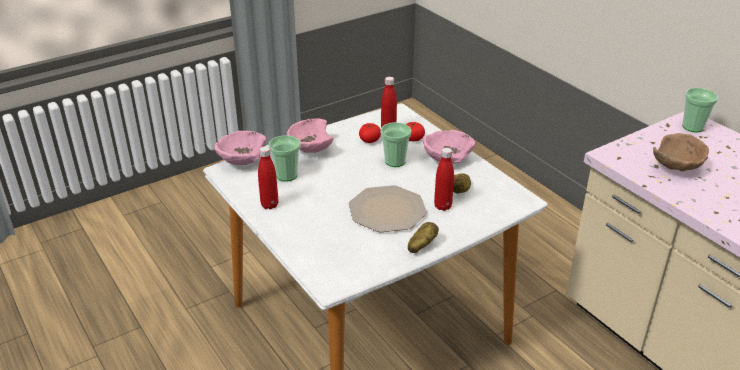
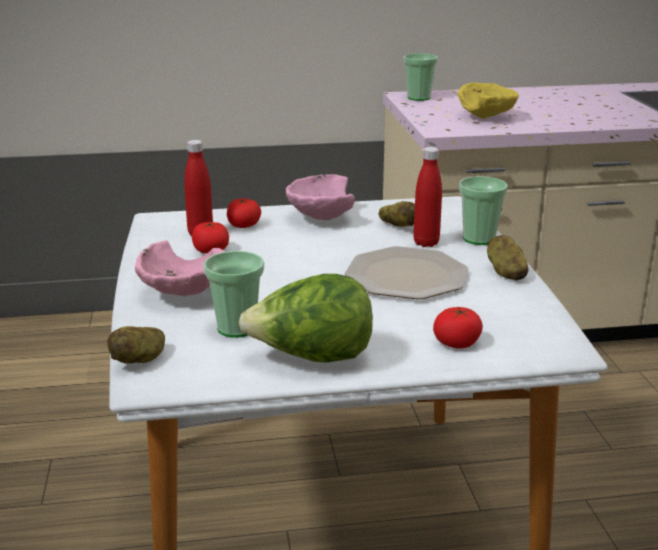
camera: 65 degrees left, 10 degrees down
(241, 161) = (140, 360): pink bowl -> potato
(269, 205) = (312, 358): red bottle -> lettuce
(314, 245) = (457, 342): none -> tomato
(395, 161) = (289, 246): cup -> cup (479, 239)
(676, 169) = (488, 117): brown bowl -> yellow bowl

